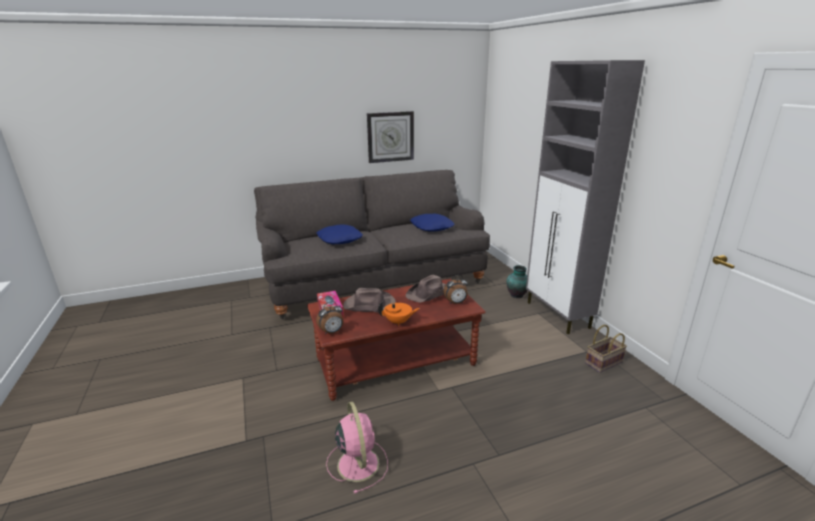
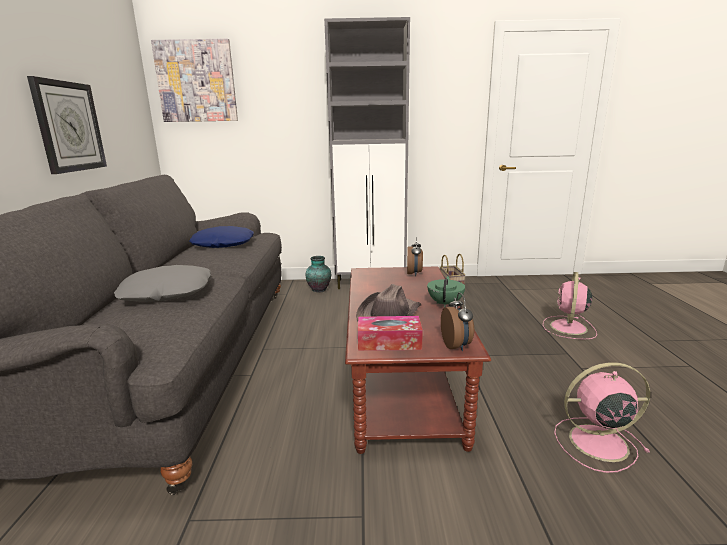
camera: 70 degrees left, 5 degrees down
(339, 239) = (167, 293): blue pillow -> grey pillow
(398, 322) = (445, 303): orange teapot -> green teapot
(430, 294) = (383, 280): brown hat -> none
(505, 101) = (196, 81): none -> picture
(566, 459) = (568, 328): none -> pink fan

